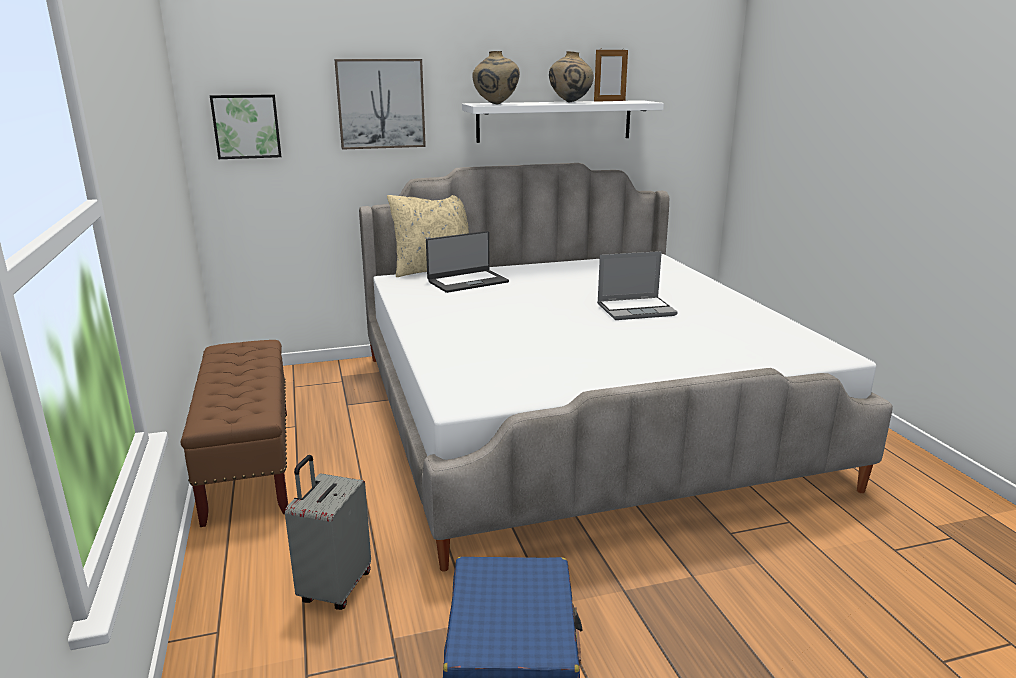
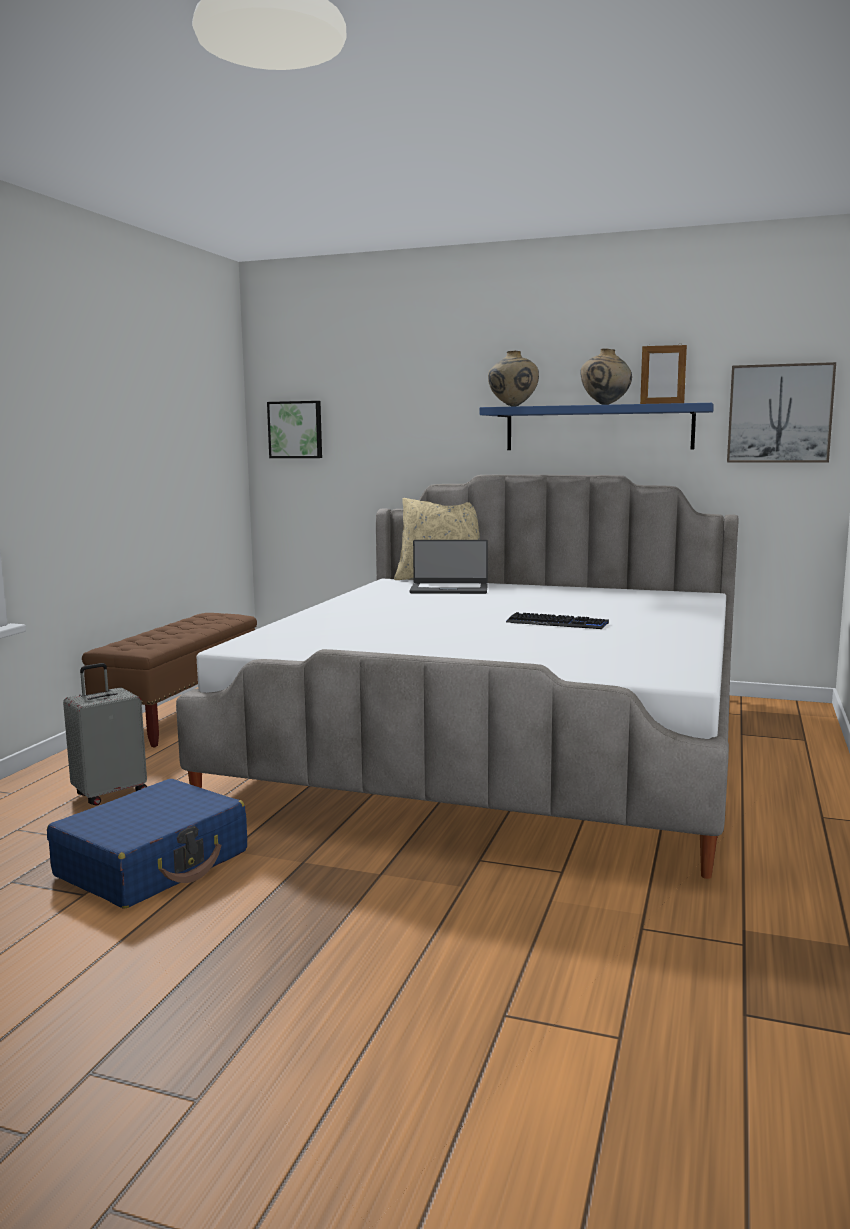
camera: 35 degrees right, 10 degrees down
(381, 104) = (412, 409): picture -> picture (779, 413)
(554, 121) = (598, 428): white shelf -> blue shelf
(636, 310) = (557, 623): laptop -> keyboard

